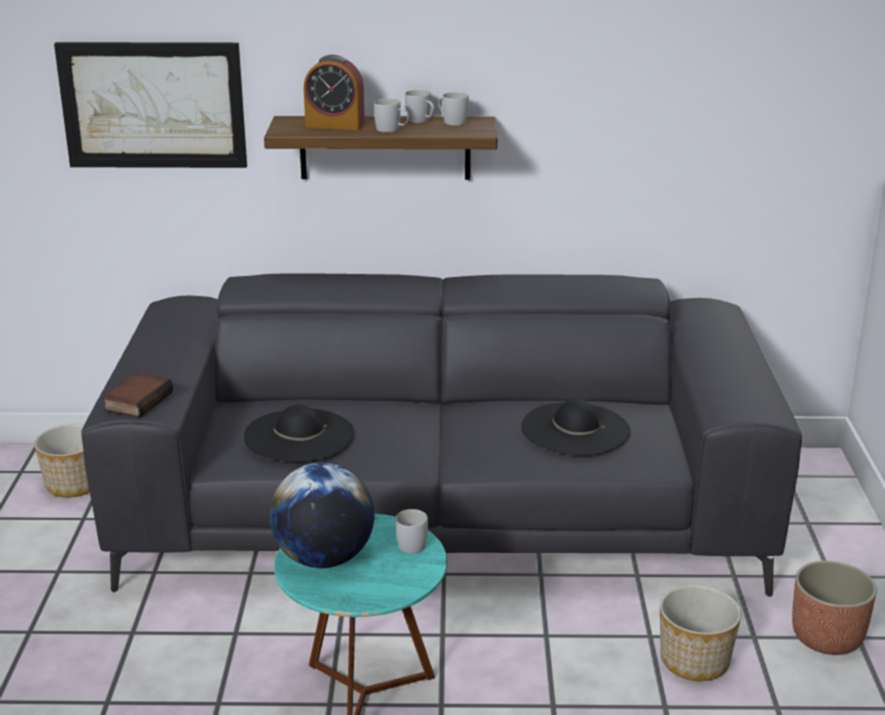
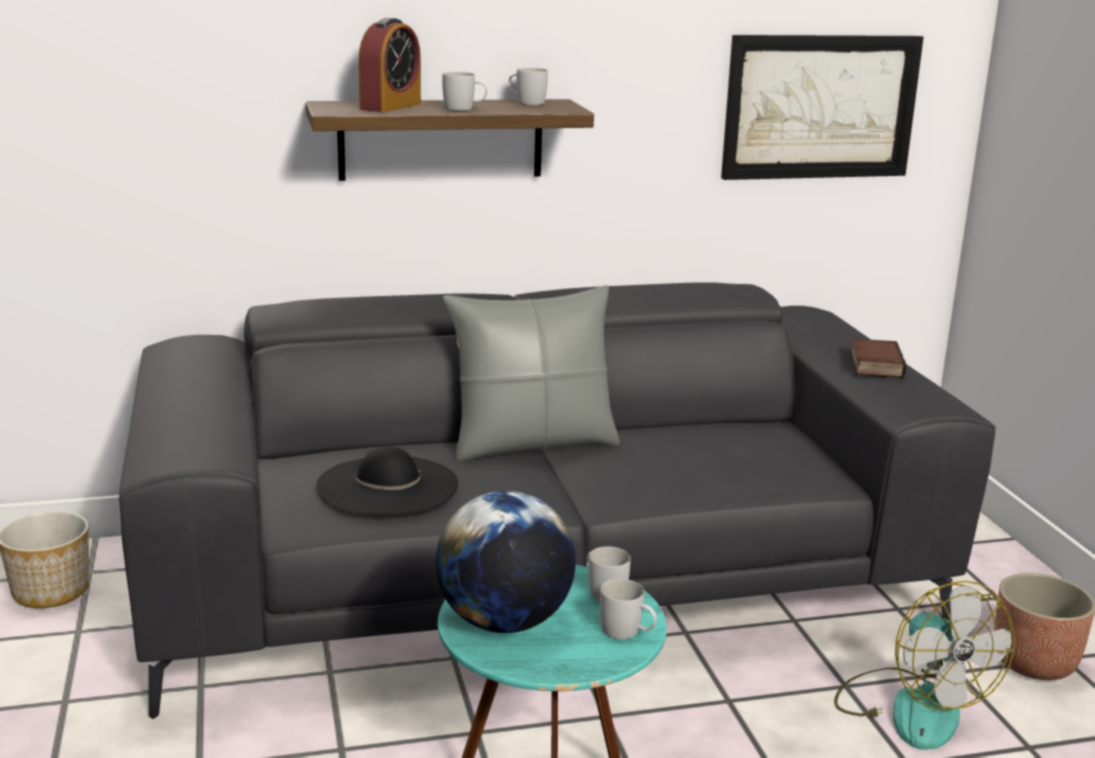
camera: 15 degrees left, 5 degrees down
(137, 400) = (189, 449): book -> book (873, 365)
(153, 105) = (150, 88): picture -> picture (820, 107)
(335, 125) = (390, 106): alarm clock -> alarm clock turned 60 degrees counterclockwise
(421, 121) = (490, 102): white mug -> white mug (627, 633)
(432, 408) = (532, 444): none -> grey pillow
(575, 429) = (713, 452): black hat -> none
(695, 661) = (912, 707): planter -> fan

